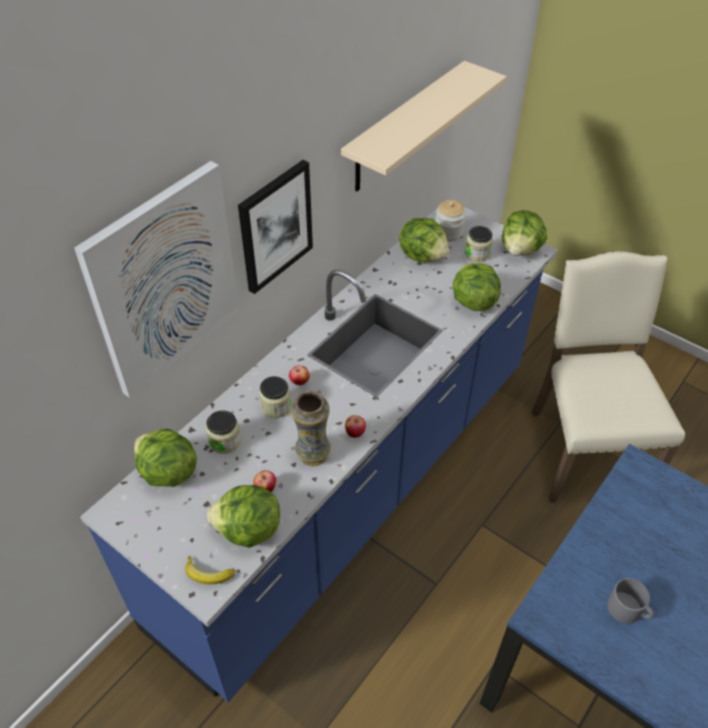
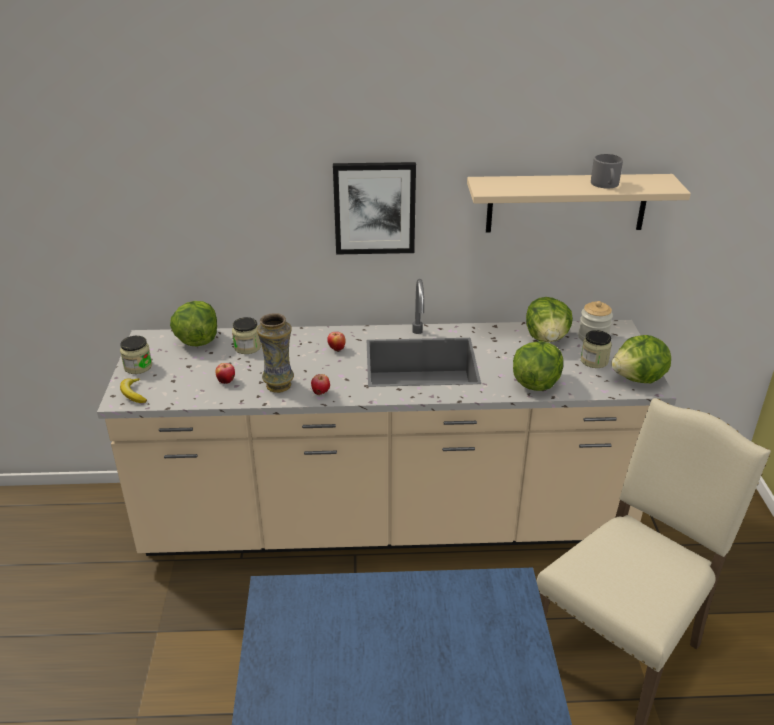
camera: 50 degrees right, 15 degrees down
(164, 281) = (247, 186): picture -> none
(249, 530) = (184, 392): lettuce -> none
(276, 407) = (302, 351): jar -> jar (138, 366)
(353, 490) = (387, 522): blue counter -> beige counter
(628, 610) = (336, 649): grey mug -> grey mug (605, 184)

